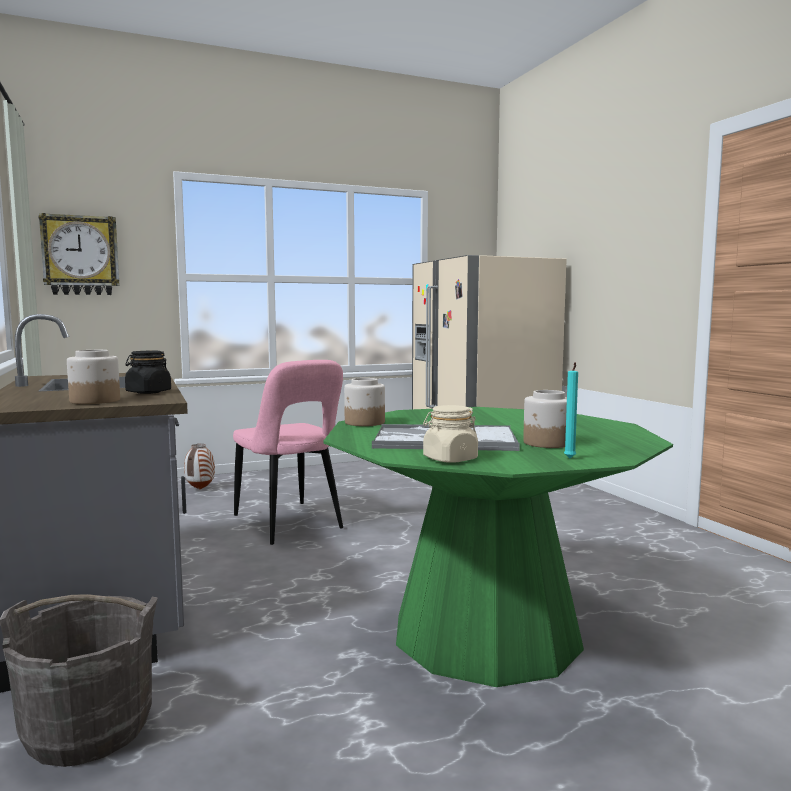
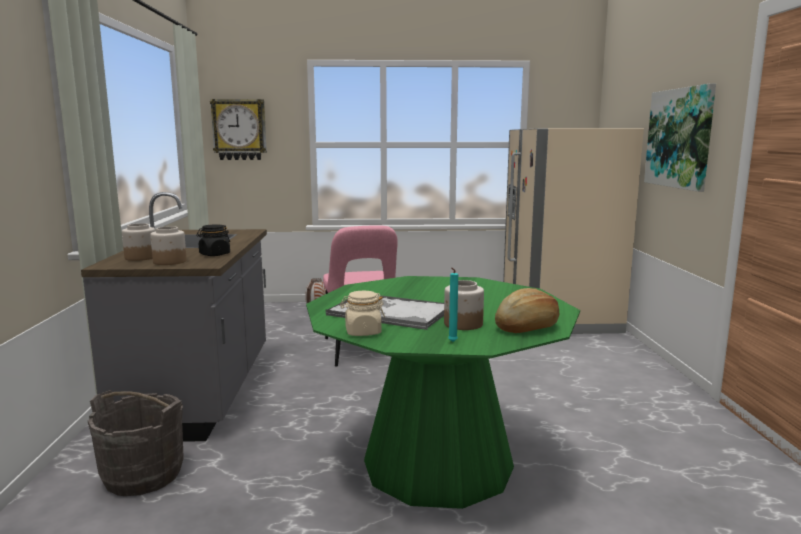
camera: 20 degrees right, 5 degrees up
(364, 422) = (360, 288): jar -> jar (140, 257)
(615, 264) = (679, 138): none -> picture
(618, 440) = (528, 327): none -> bread

